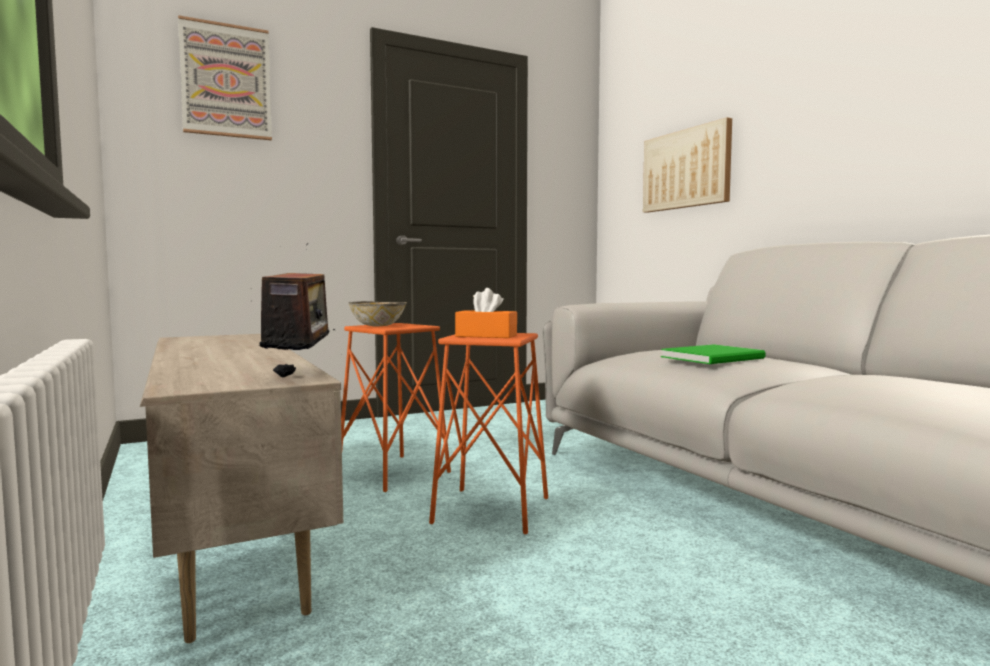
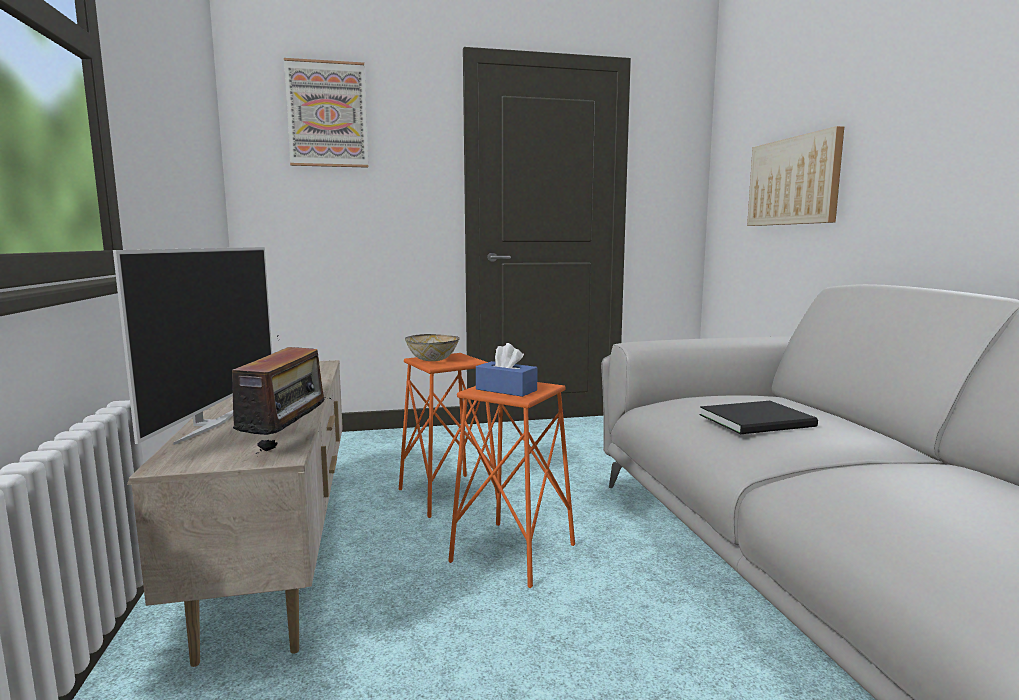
camera: 15 degrees right, 5 degrees up
(182, 367) = (209, 423): none -> television
(486, 336) = (506, 390): orange tissue box -> blue tissue box
(716, 357) = (760, 421): green book -> black book

